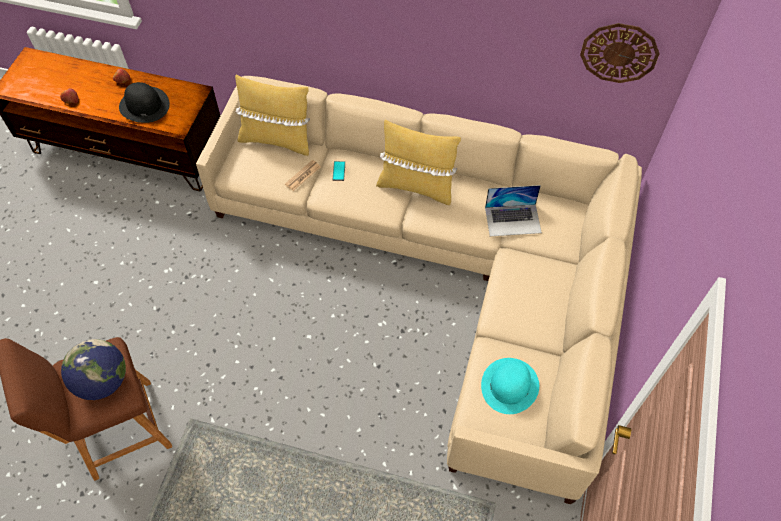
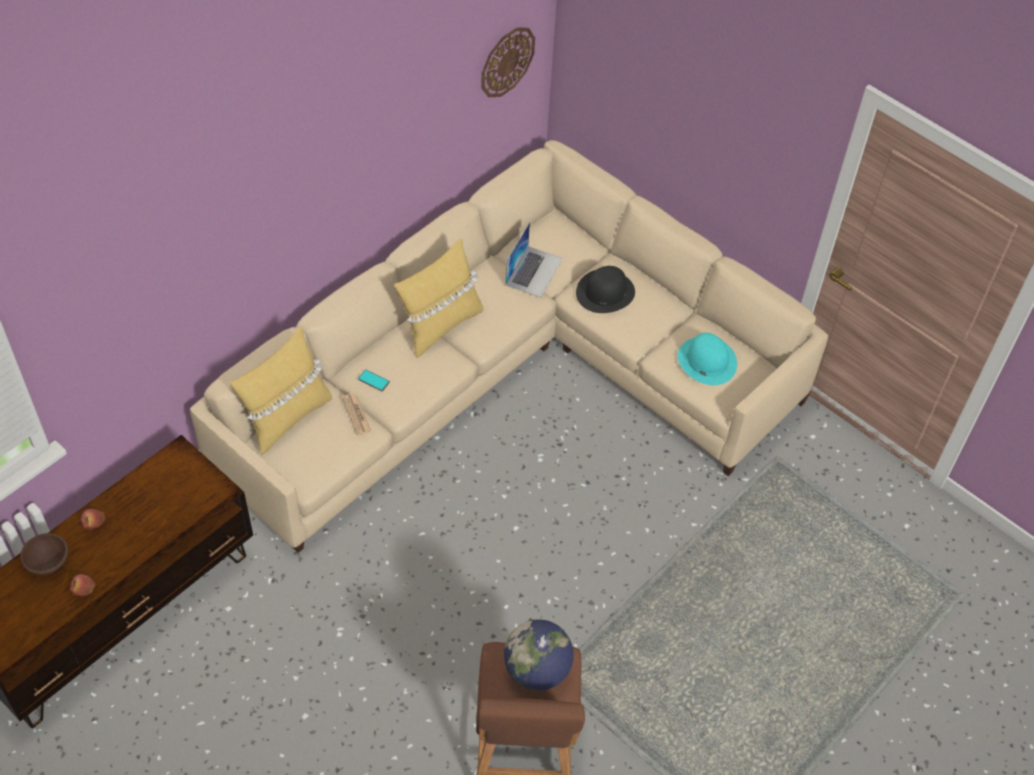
camera: 65 degrees left, 5 degrees down
(83, 74) = (48, 560): none -> brown bowl
(144, 105) = (157, 513): black hat -> black hat (605, 292)

